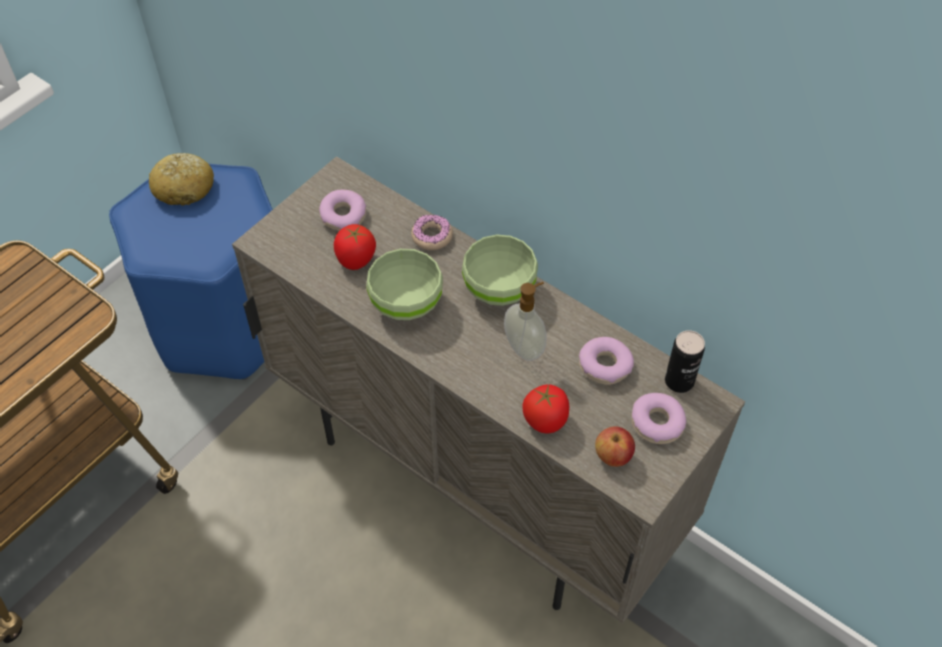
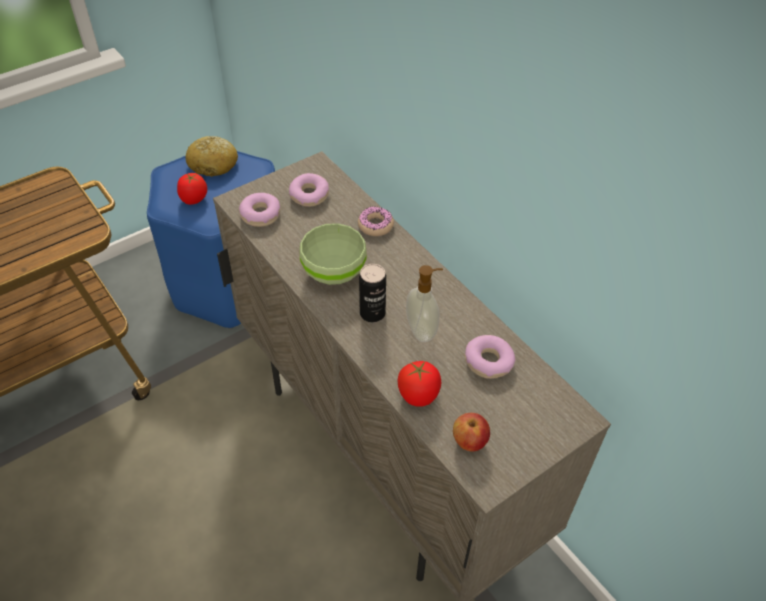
camera: 15 degrees right, 5 degrees down
(356, 260) = (306, 230): tomato -> tomato (194, 199)
(498, 290) = (415, 279): green bowl -> none
(657, 423) = (520, 422): donut -> donut (260, 214)
(679, 381) = (553, 391): can -> can (372, 313)

